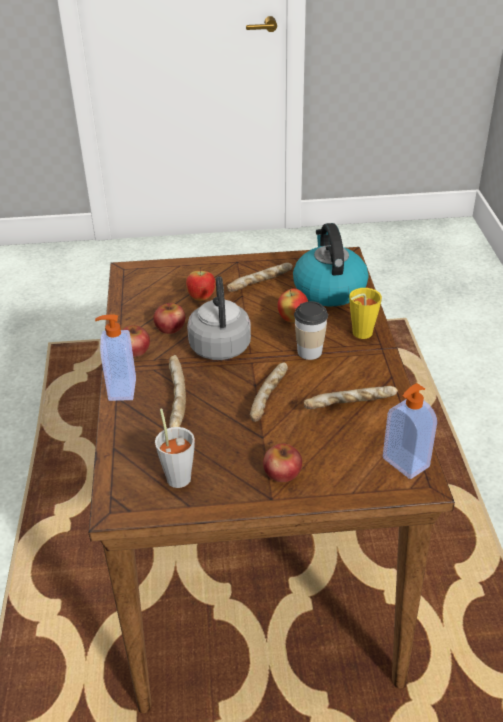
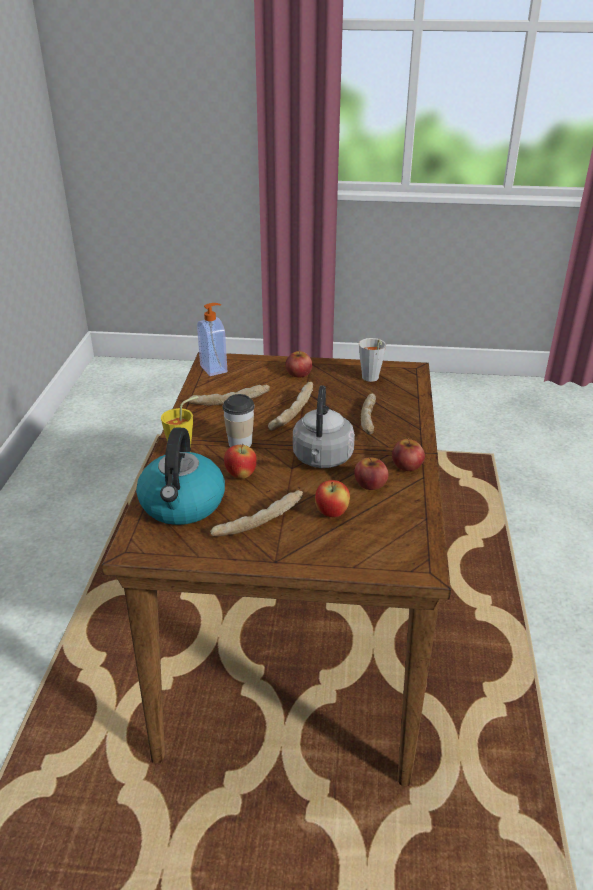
camera: 170 degrees left, 5 degrees down
(121, 389) = (417, 434): soap dispenser -> none

